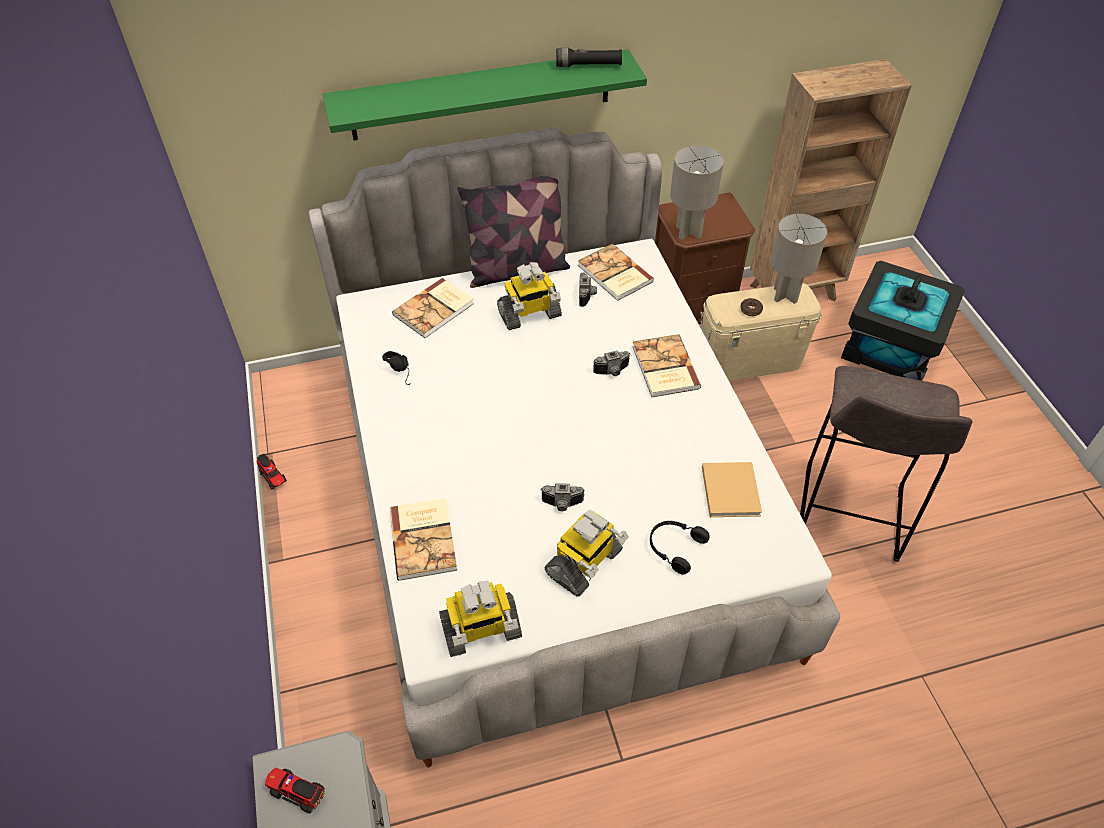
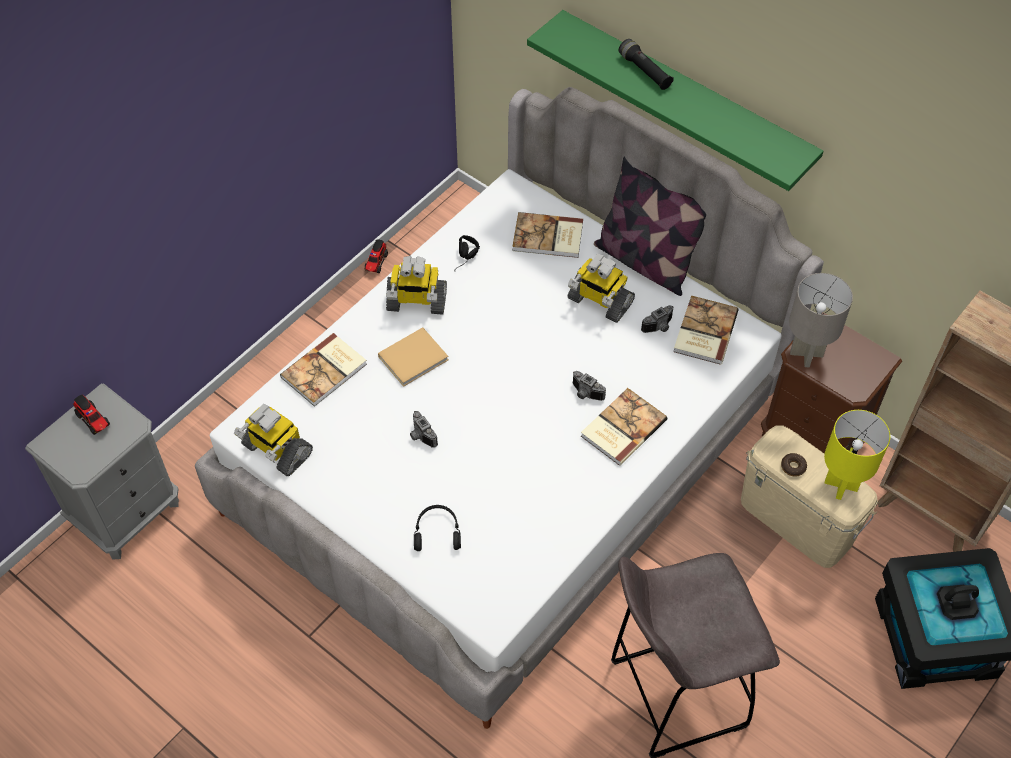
camera: 55 degrees right, 5 degrees up
(297, 792) = (94, 421): toy truck -> toy truck turned 150 degrees clockwise
(584, 564) = (377, 481): toy robot -> toy robot (416, 302)
(588, 66) = (767, 138): black flashlight -> black flashlight (644, 71)
(730, 489) = (526, 542): beige book -> beige book (415, 357)
(786, 295) = (841, 486): grey table lamp -> yellow table lamp

